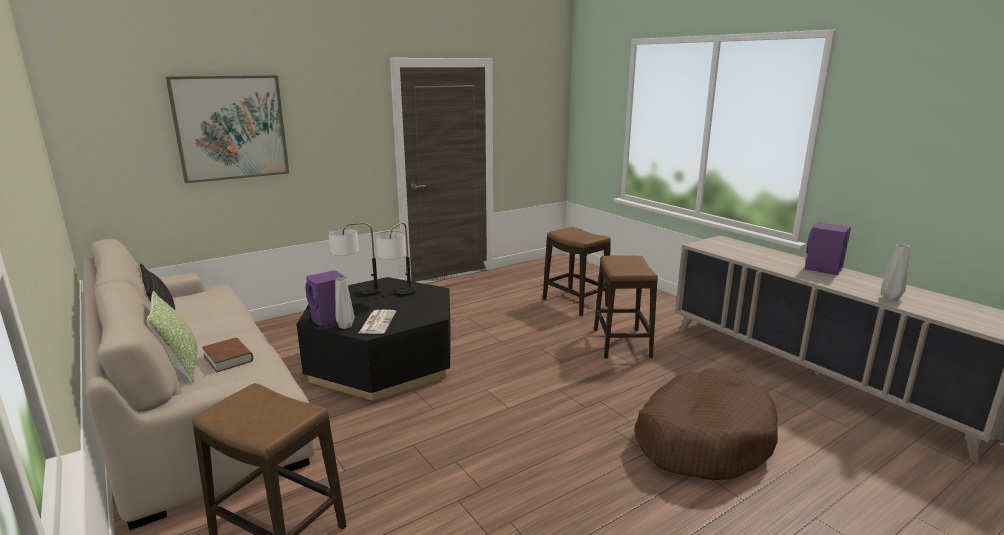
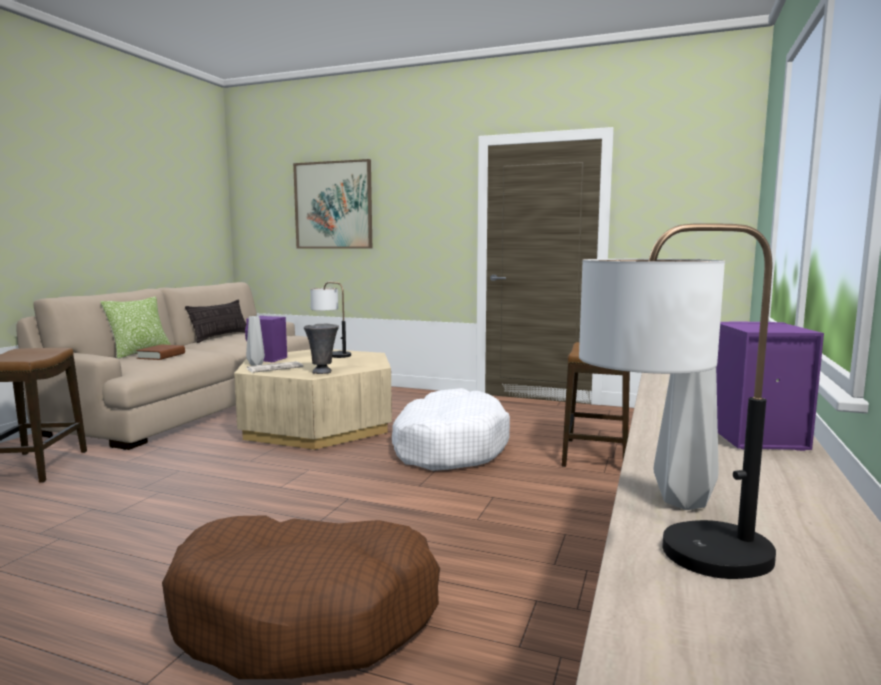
camera: 55 degrees right, 10 degrees down
(382, 361) = (318, 425): black coffee table -> beige coffee table
(399, 295) = (344, 361): table lamp -> table lamp (669, 558)
(426, 310) = (322, 372): none -> grey vase
(506, 333) = (448, 447): none -> white dog bed
(621, 343) = (525, 504): stool -> none

